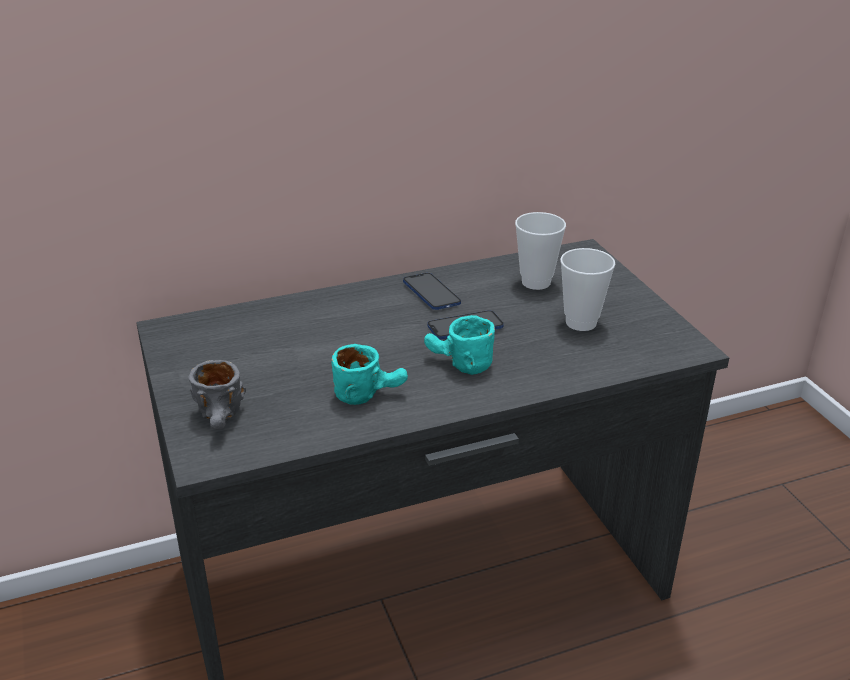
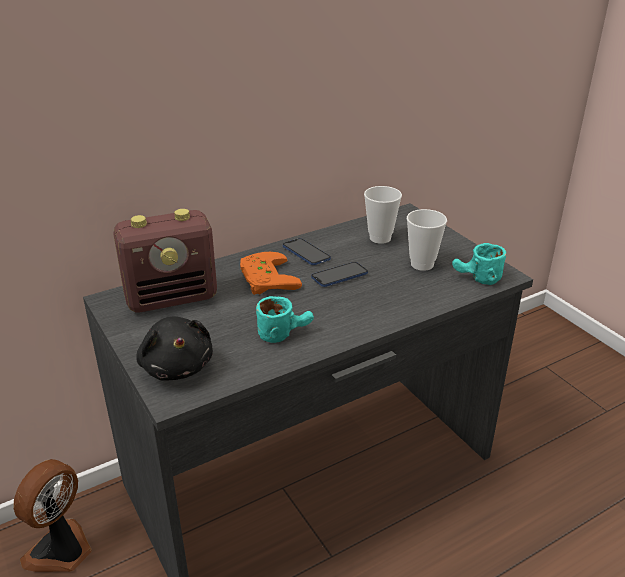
camera: 10 degrees left, 0 degrees up
(91, 638) = (62, 550): none -> fan
(222, 420) = (177, 366): grey mug -> black plush toy
(243, 335) = (172, 298): none -> radio
(366, 321) = (264, 278): none -> orange game controller
(457, 364) = (343, 304): turquoise mug -> turquoise mug (476, 279)

